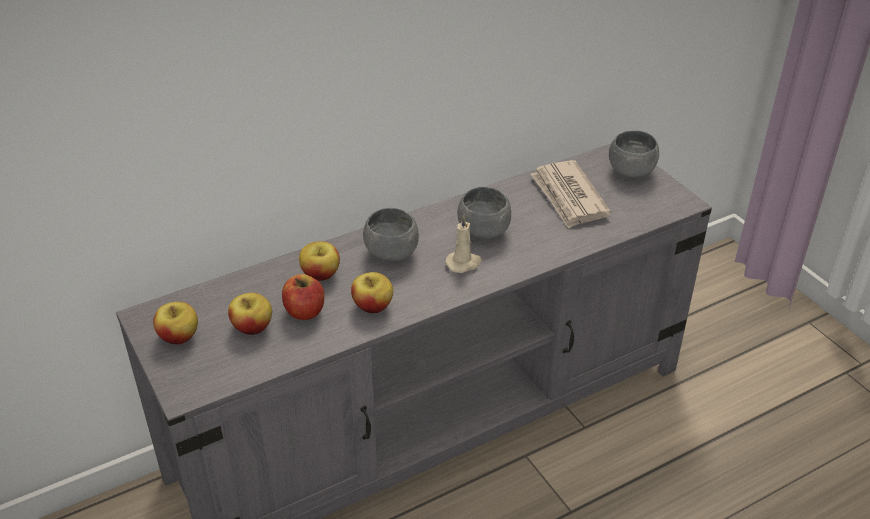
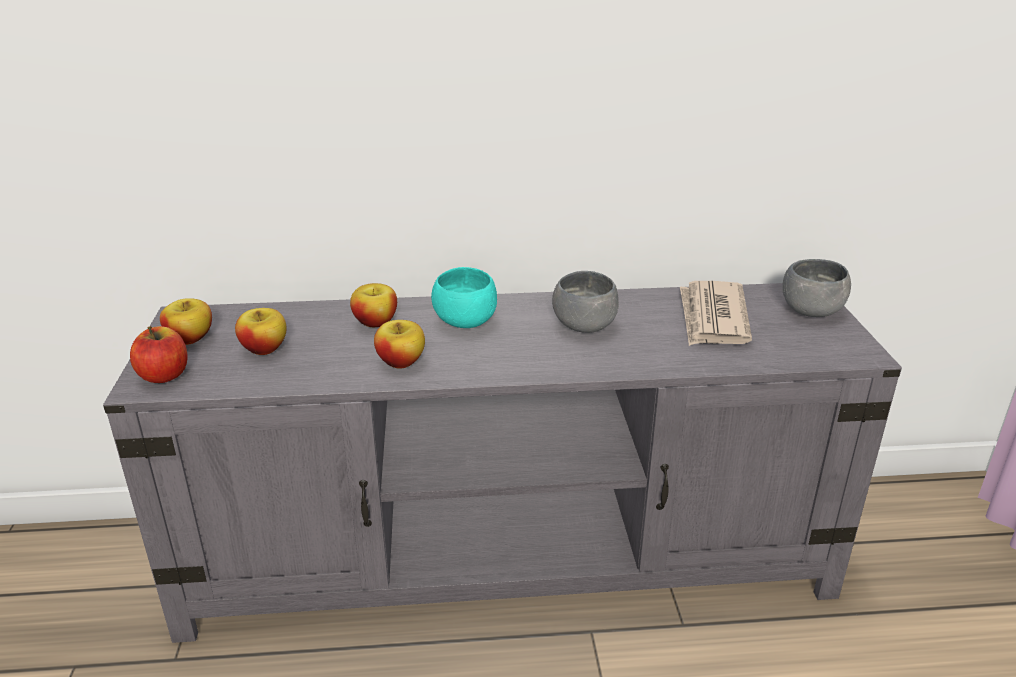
camera: 25 degrees right, 10 degrees down
(305, 311) = (328, 349): apple -> apple (164, 375)
(391, 253) = (465, 321): grey bowl -> turquoise bowl
(464, 263) = (536, 348): beige candle -> none

